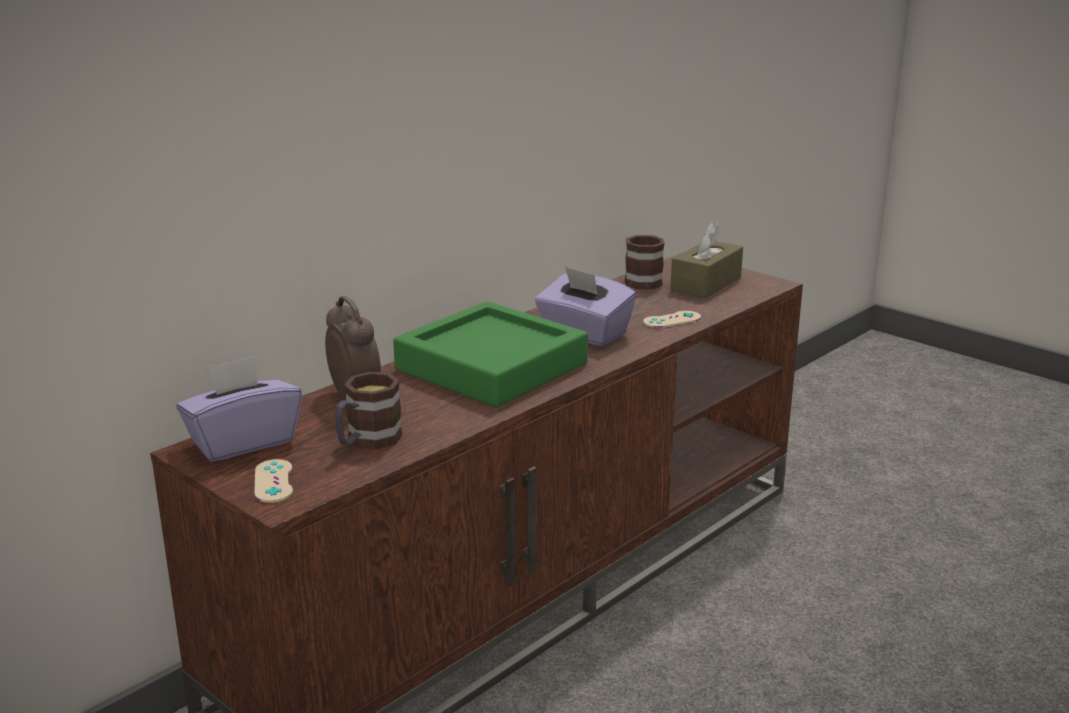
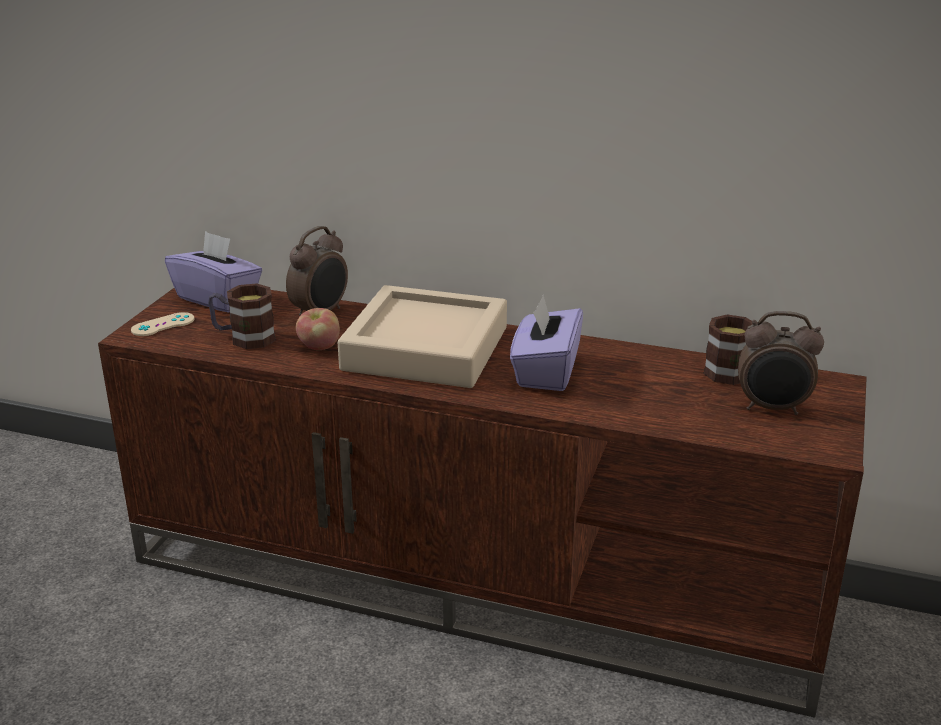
camera: 65 degrees right, 5 degrees up
(433, 409) = (319, 347): none -> apple
(491, 366) = (425, 348): green tray -> beige tray
(672, 320) = (633, 409): beige game controller -> none
(706, 284) = (772, 408): brown tissue box -> alarm clock

